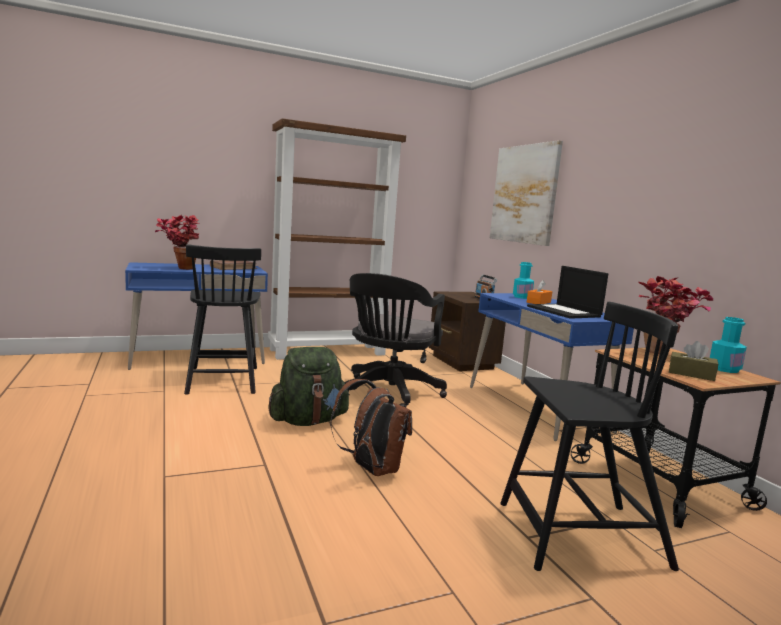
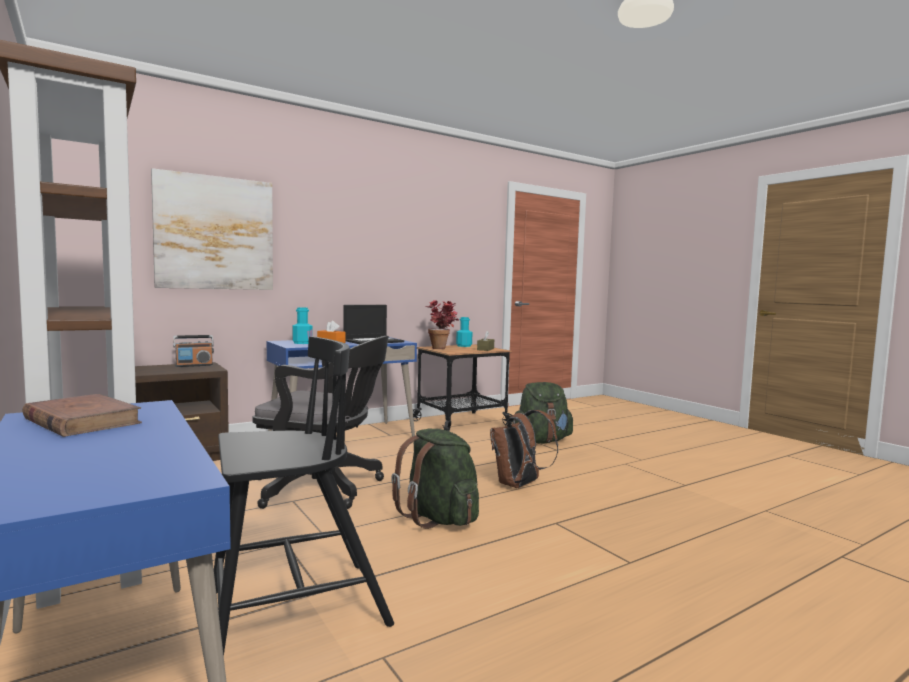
camera: 100 degrees left, 5 degrees down
(179, 268) = (138, 450): potted plant -> none
(578, 535) = (541, 441): black chair -> green backpack

